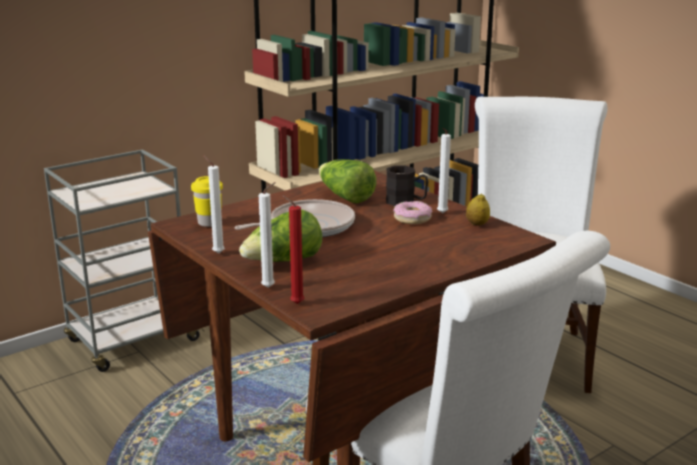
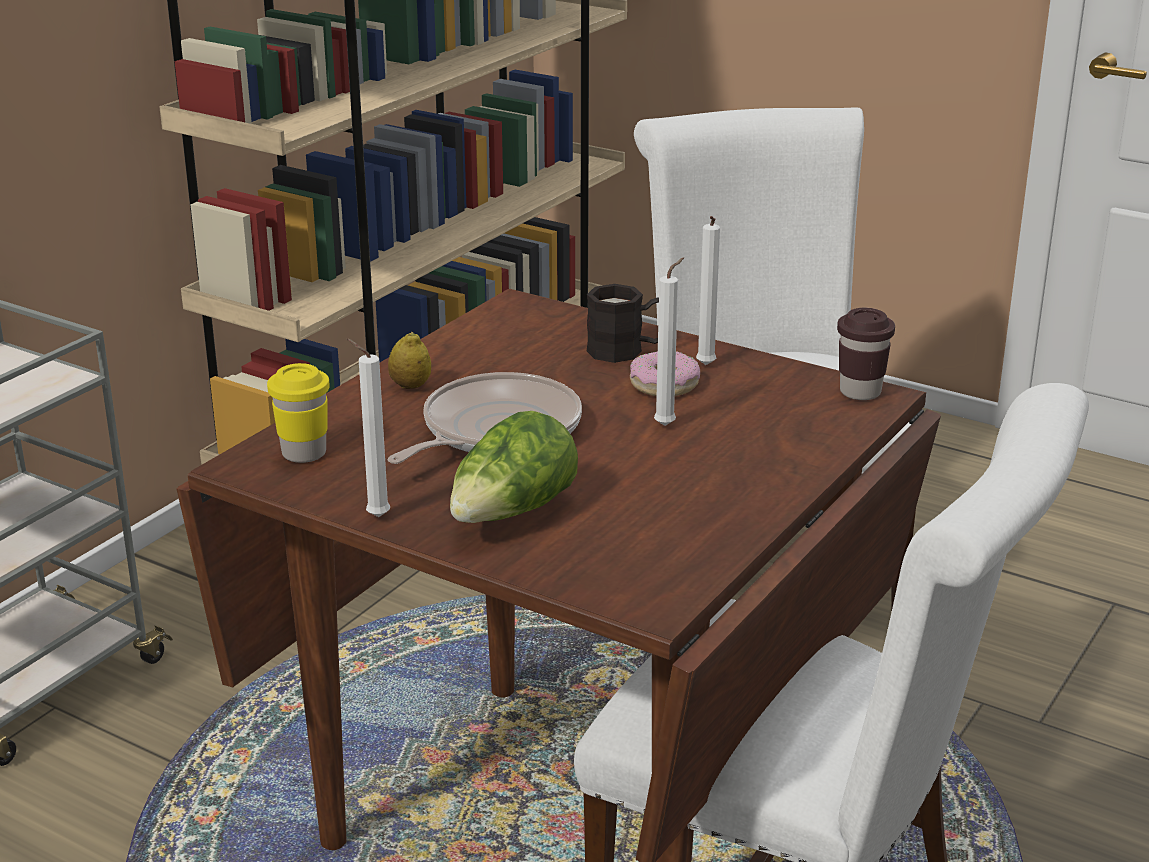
camera: 20 degrees left, 5 degrees up
(270, 287) = (532, 571): white candle -> white candle (667, 425)
(295, 303) = (602, 595): red candle -> none
(345, 197) = (510, 356): lettuce -> none
(477, 224) = (780, 379): lemon -> lemon (410, 386)
(516, 236) = (860, 392): none -> brown cup

